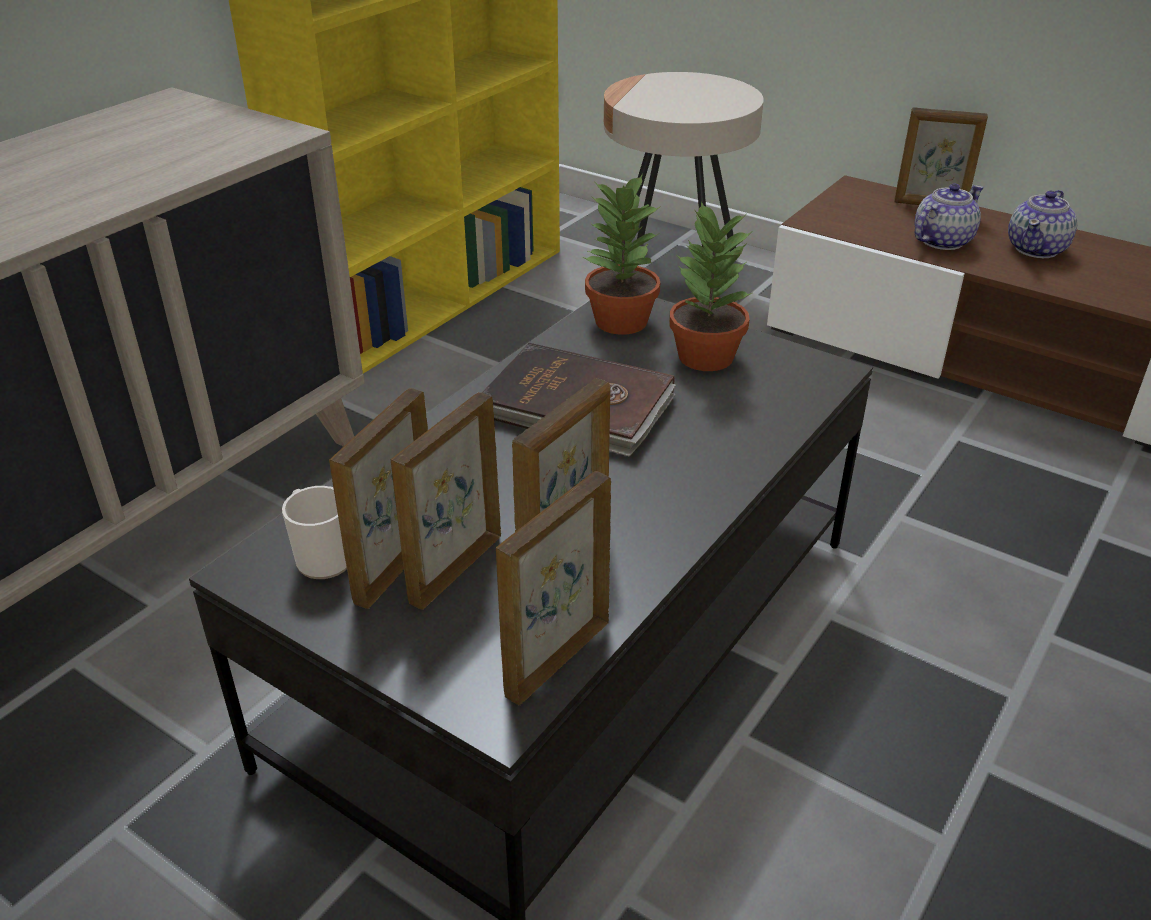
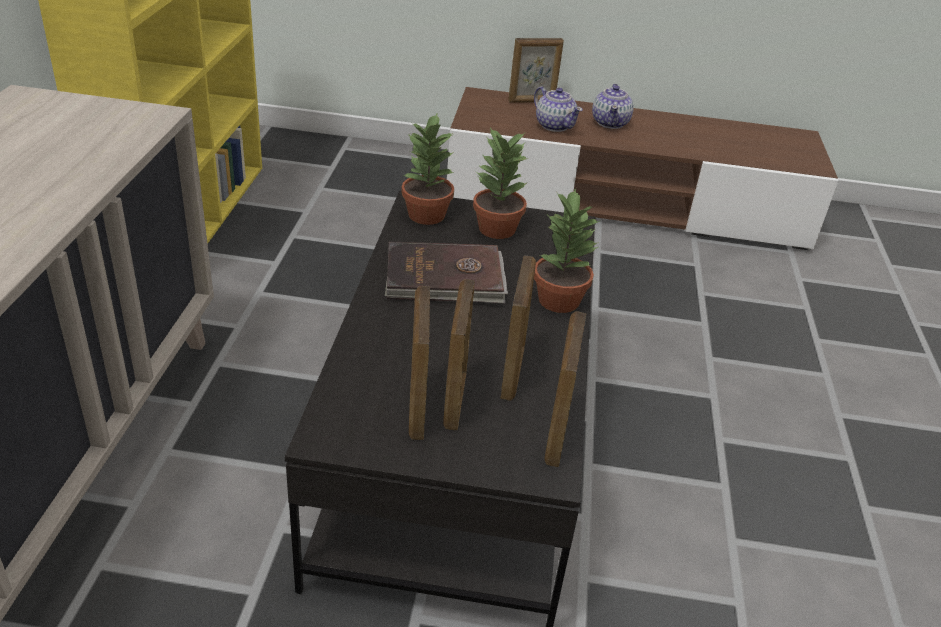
camera: 30 degrees left, 0 degrees up
(321, 557) = (364, 416): mug -> none
(672, 270) = (354, 170): beige side table -> none
(717, 470) = (558, 299): none -> potted plant
(941, 241) = (554, 125): teapot -> teapot turned 120 degrees clockwise

